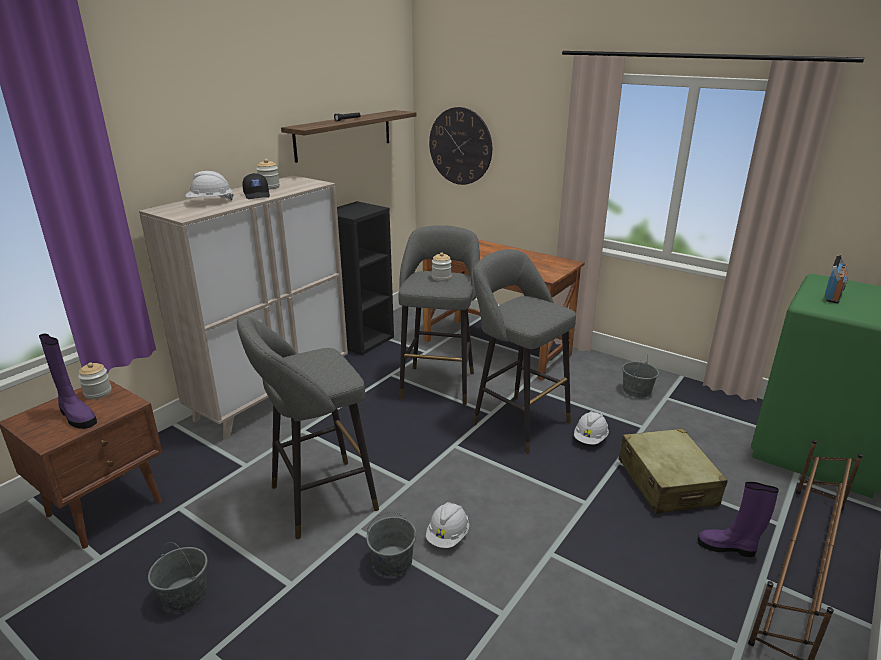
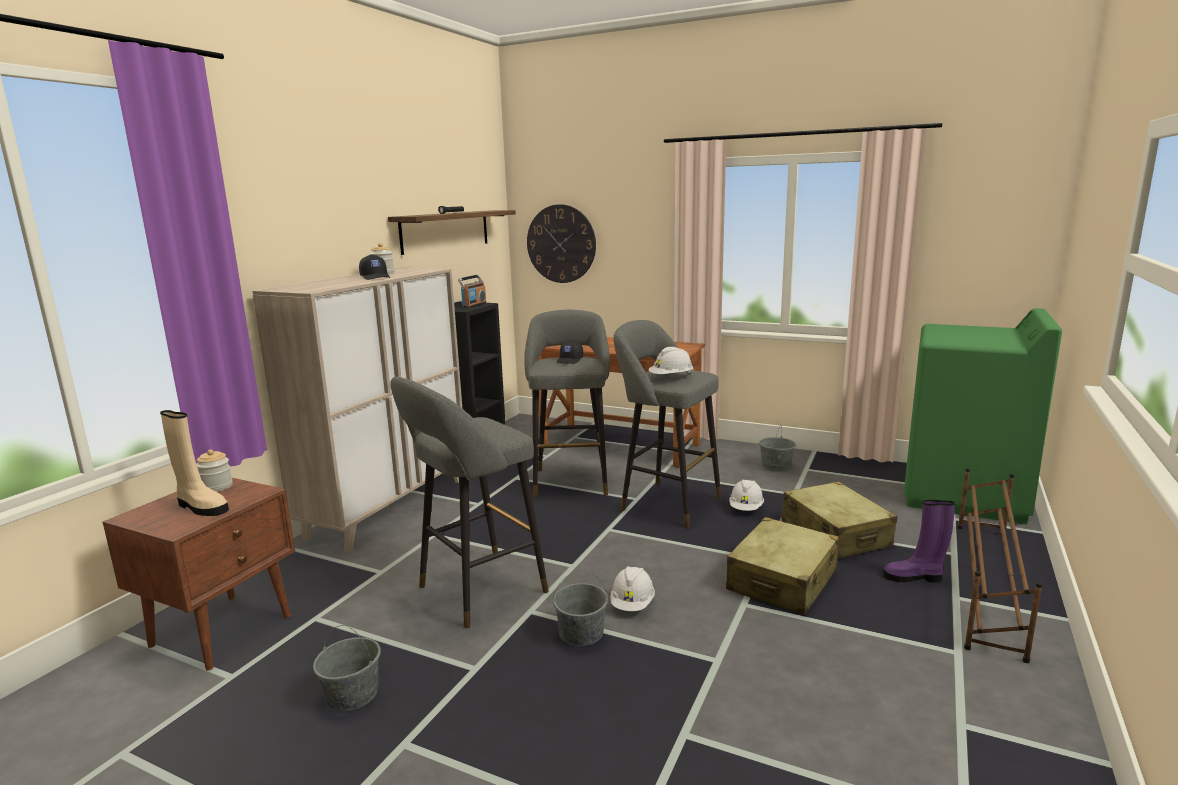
camera: 10 degrees left, 10 degrees down
(76, 416) = (201, 507): purple boot -> beige boot
(210, 202) = (328, 283): white hard hat -> white hard hat (671, 378)
(441, 278) = (570, 360): jar -> black cap
(596, 531) = (782, 581): none -> beige suitcase
(833, 296) = (954, 334): radio -> radio (474, 305)

